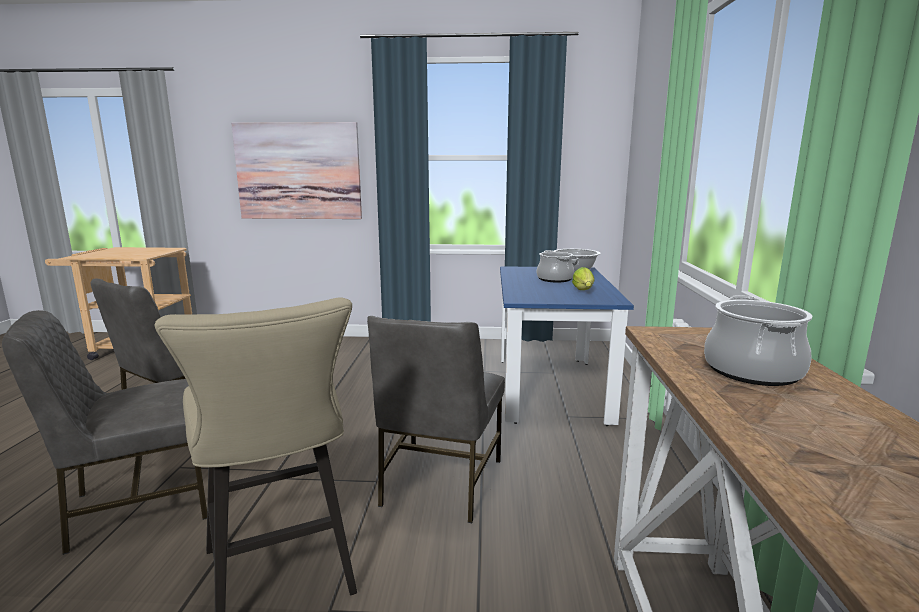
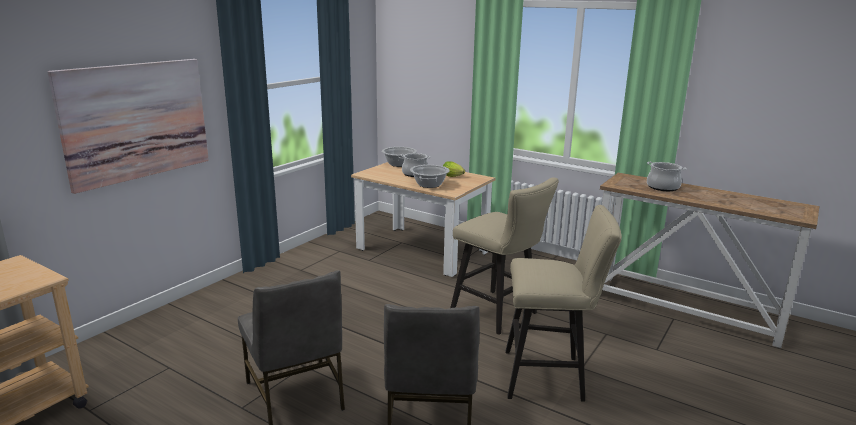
camera: 60 degrees left, 5 degrees up
(439, 483) = (499, 314): grey chair -> beige stool
(527, 288) = (429, 184): none -> cooking pot
(550, 388) = (422, 250): blue dining table -> beige dining table

